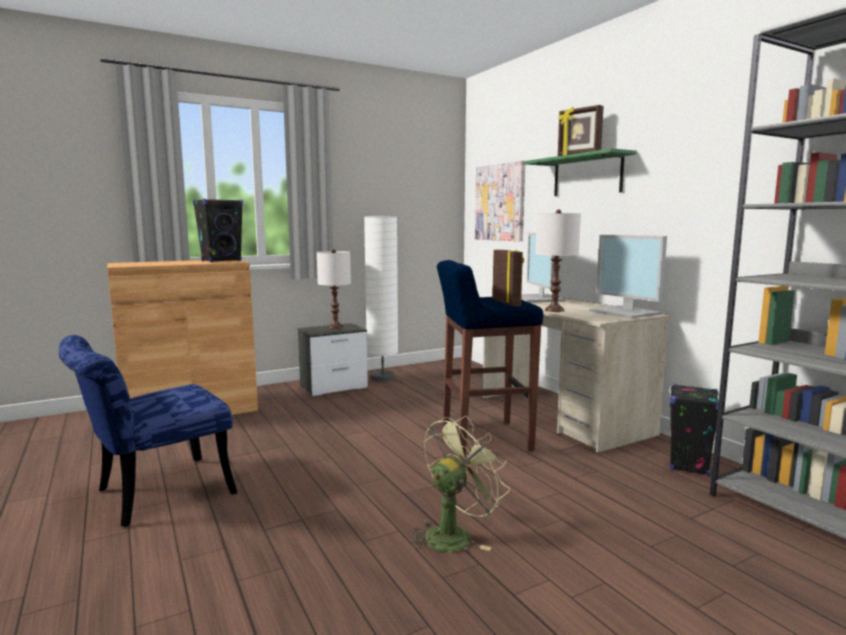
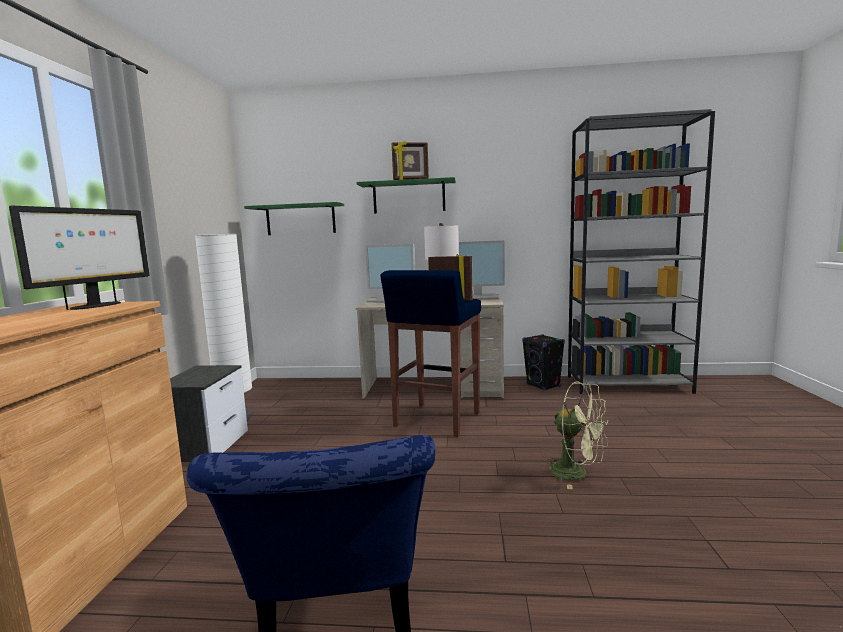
camera: 55 degrees left, 0 degrees up
(221, 261) = (95, 306): black speaker -> monitor
(335, 327) = (197, 373): white table lamp -> none
(455, 534) = (576, 474): green fan -> green fan turned 135 degrees clockwise
(500, 202) = (300, 219): picture -> green shelf

